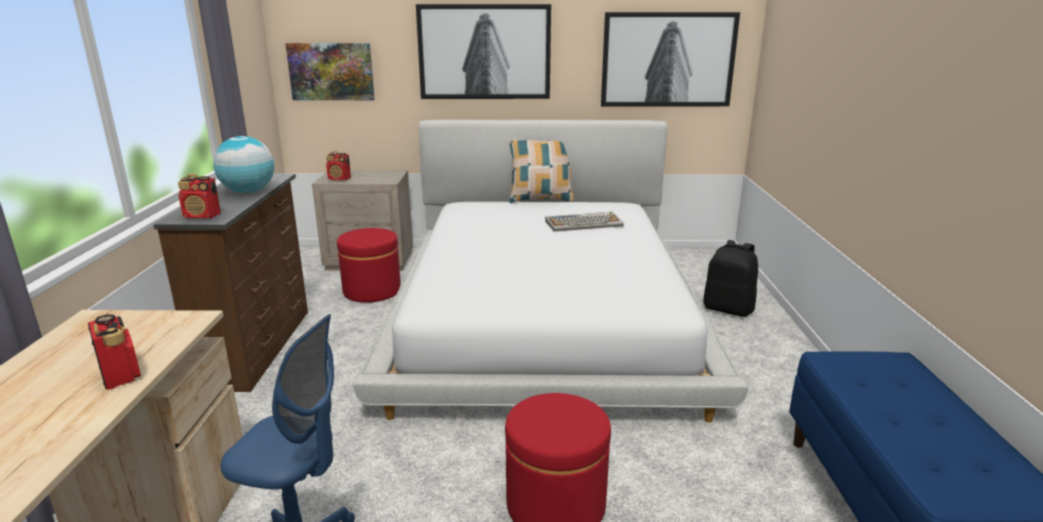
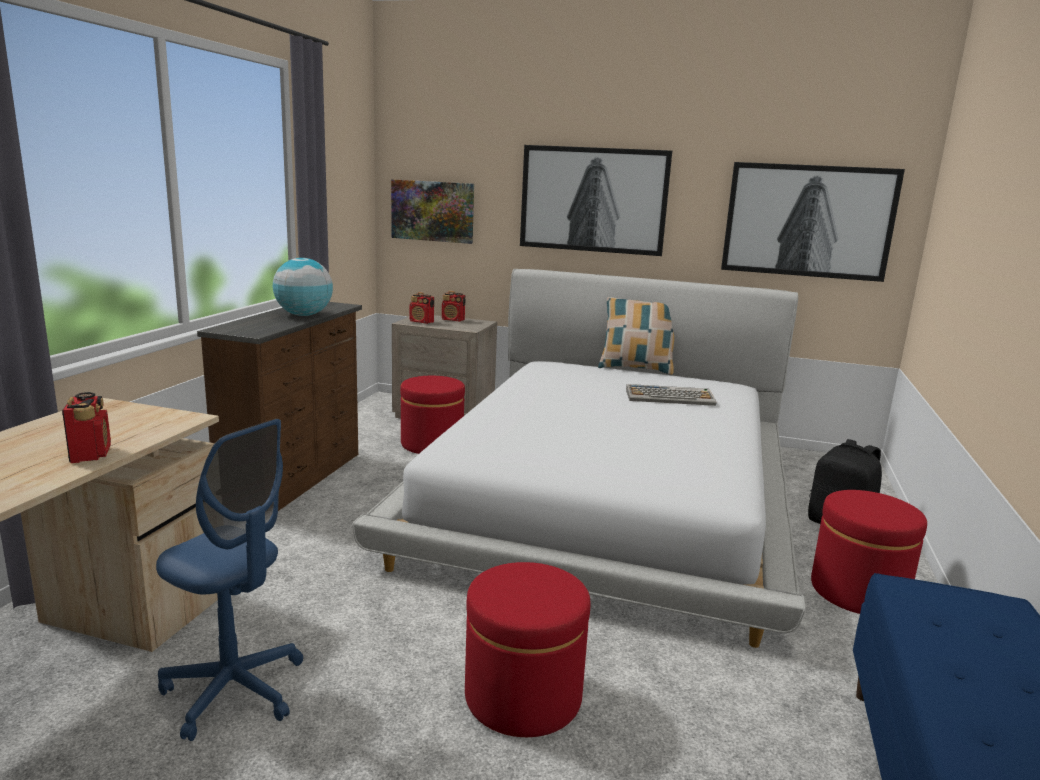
camera: 15 degrees right, 5 degrees down
(202, 216) = (245, 330): radio -> radio (453, 320)
(762, 361) = (858, 592): none -> red ottoman

